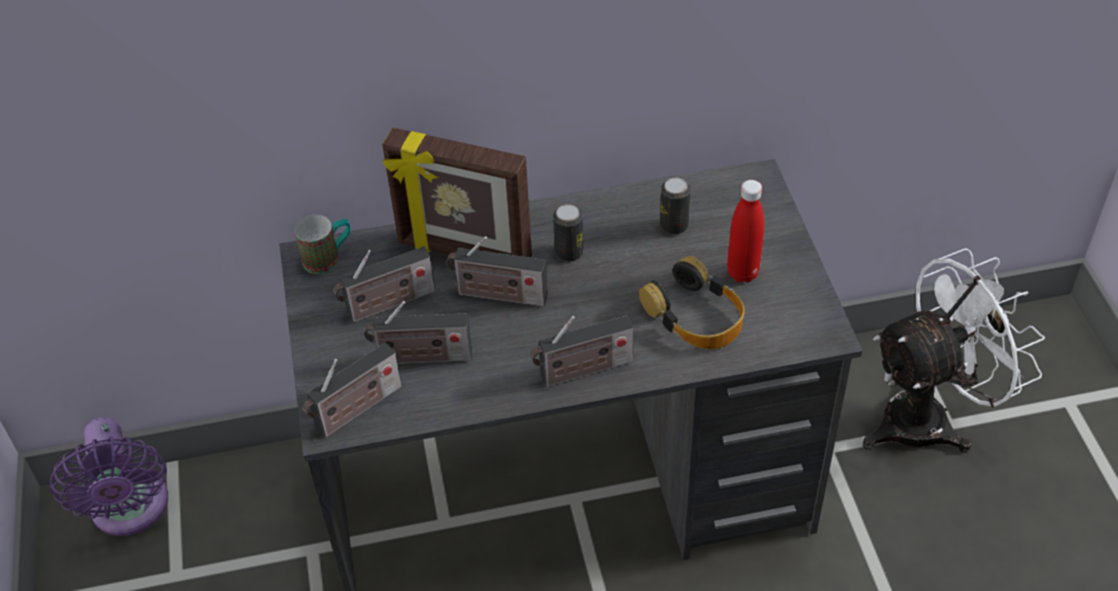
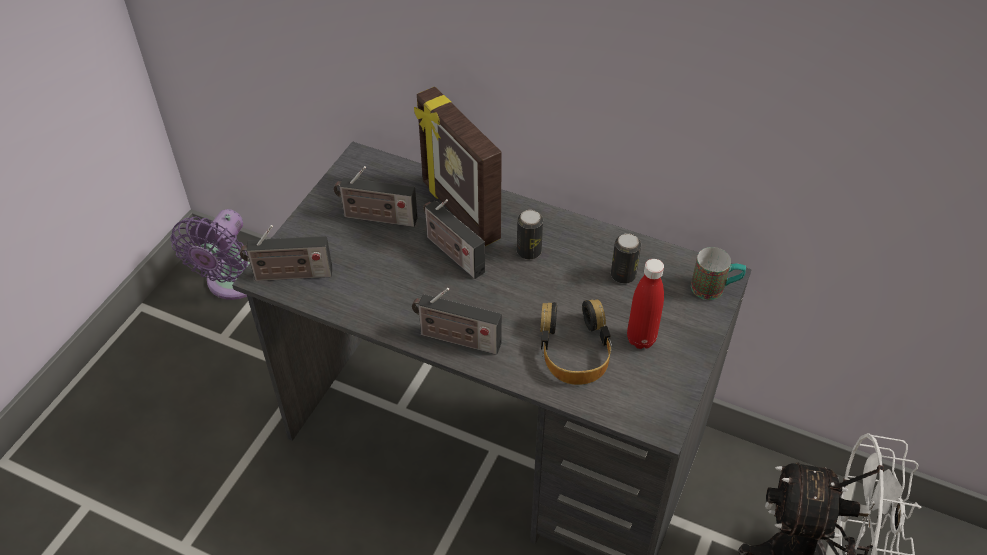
camera: 35 degrees right, 0 degrees up
(328, 258) = (371, 167): mug -> mug (715, 289)
(420, 358) = (362, 265): radio -> none

